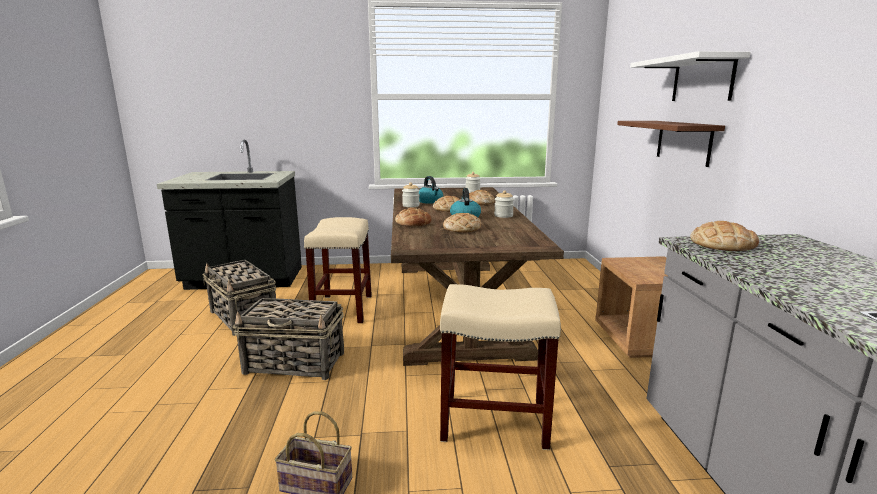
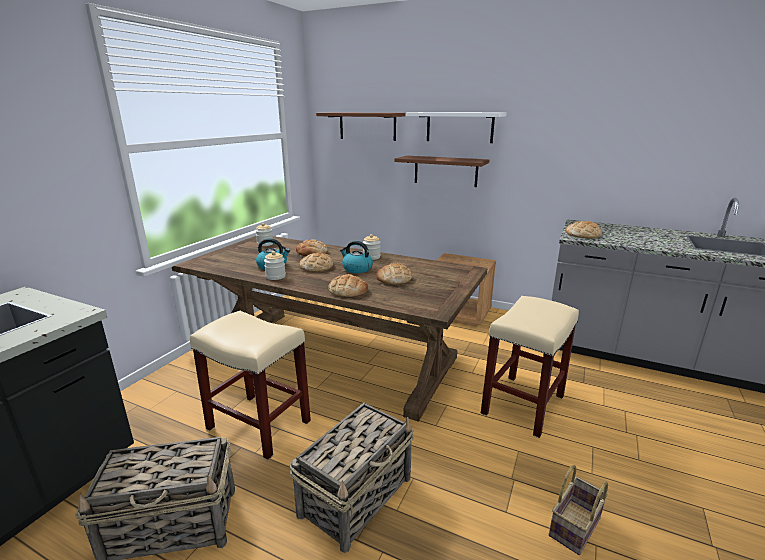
camera: 60 degrees left, 5 degrees up
(633, 85) = (367, 126): none -> brown shelf

